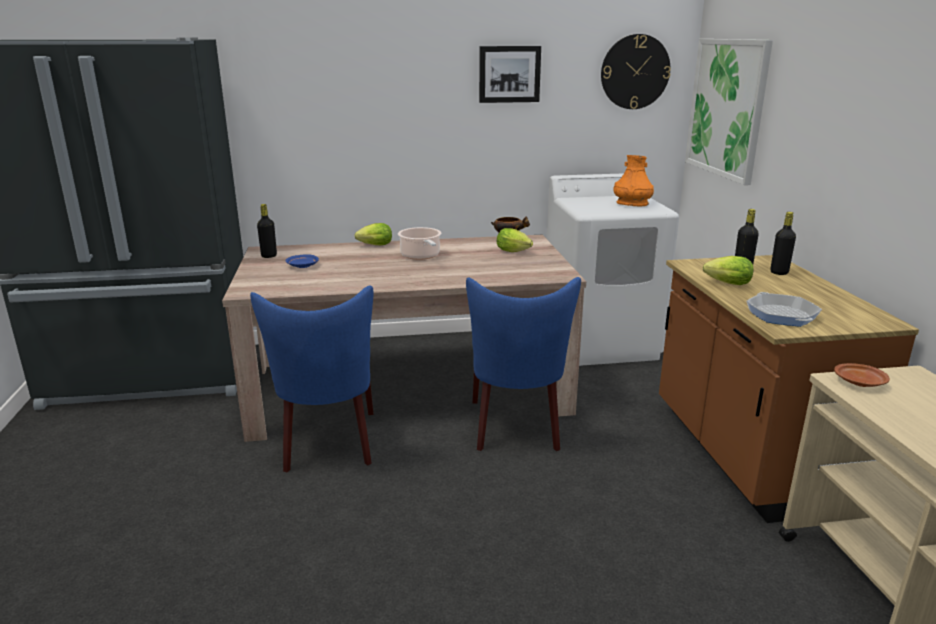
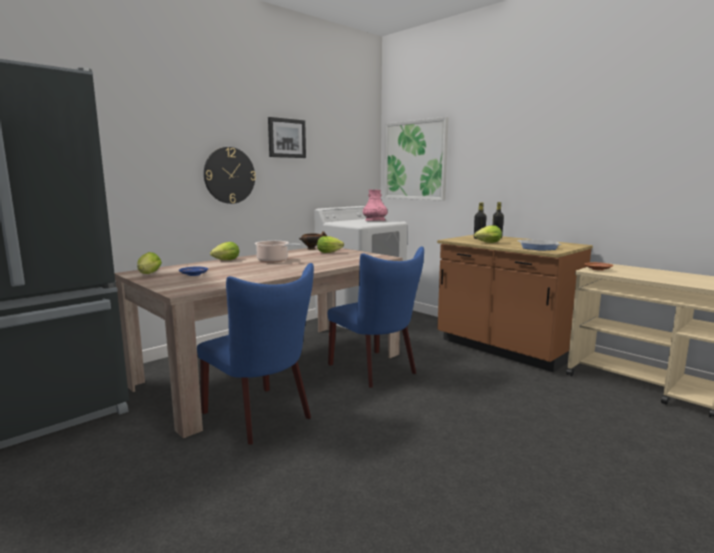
camera: 35 degrees left, 10 degrees down
(269, 256) = (148, 274): black bottle -> lettuce
(632, 204) = (375, 221): orange vase -> pink vase
(635, 72) = (353, 142): wall clock -> wall clock (229, 175)

